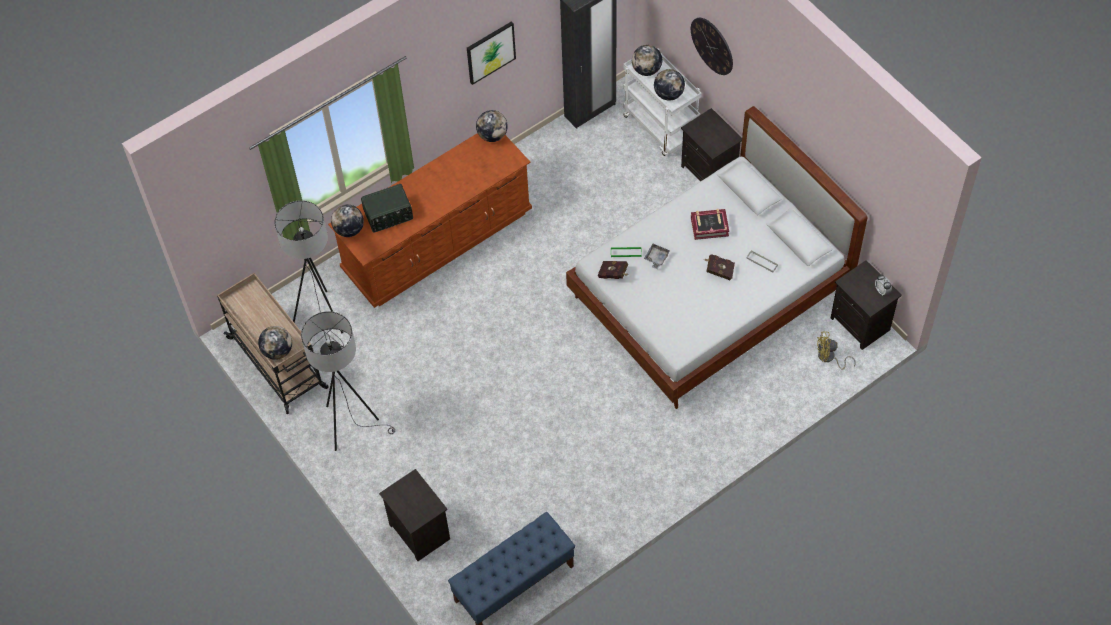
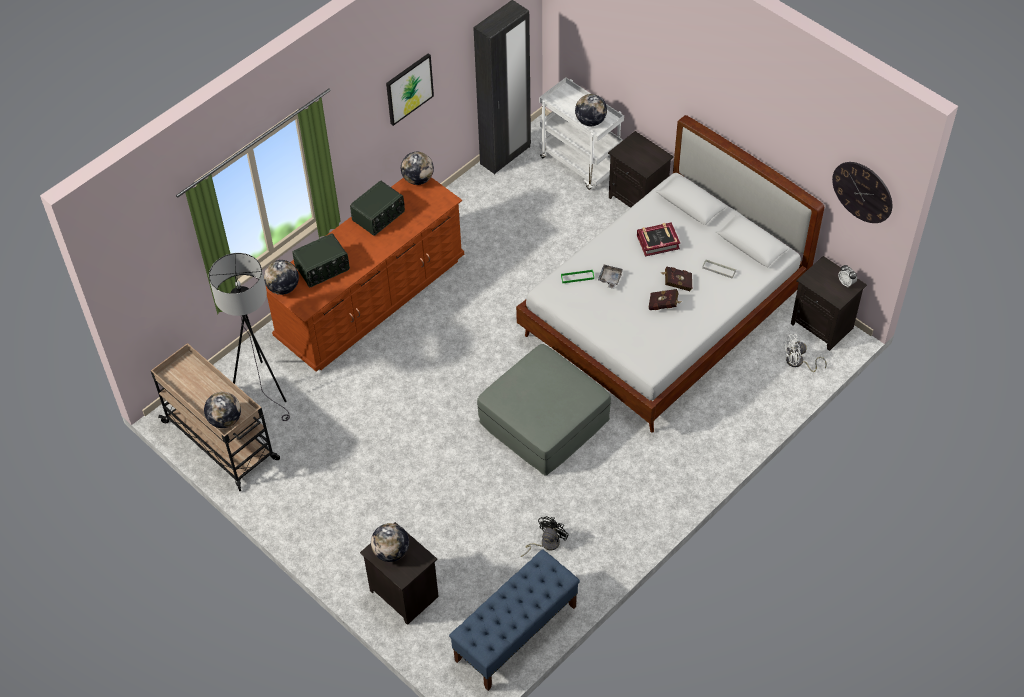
camera: 10 degrees left, 5 degrees down
(351, 424) = (311, 492): grey floor lamp -> none
(449, 169) = (379, 216): none -> radio
(557, 503) = (546, 543): none -> black fan
(578, 383) = (544, 421): none -> grey ottoman
(614, 274) = (569, 300): red book -> red book (664, 305)
(646, 70) = (563, 101): globe -> globe (391, 552)
(712, 46) = (634, 60): wall clock -> wall clock (862, 192)
(829, 358) = (798, 363): yellow fan -> white fan

